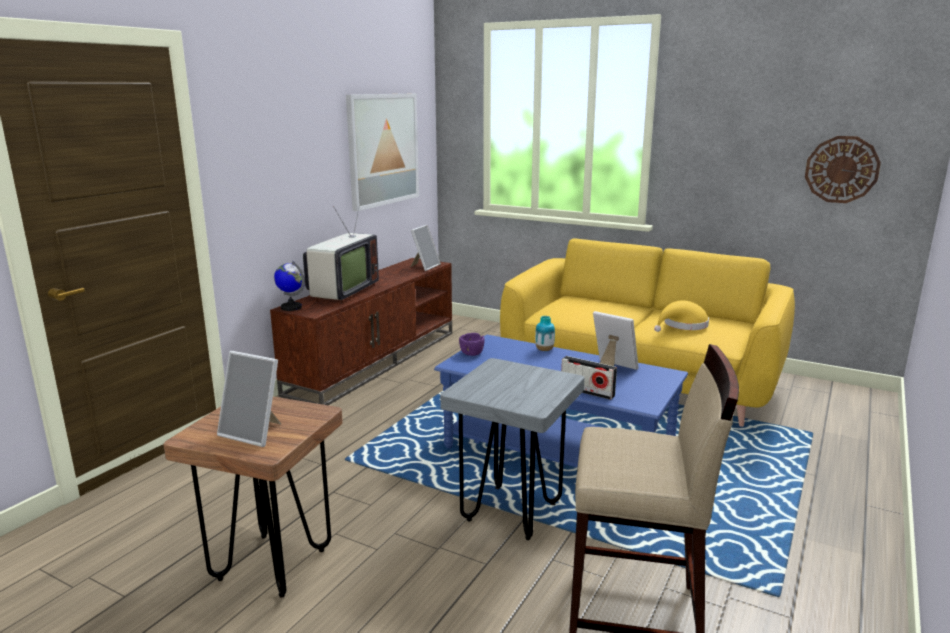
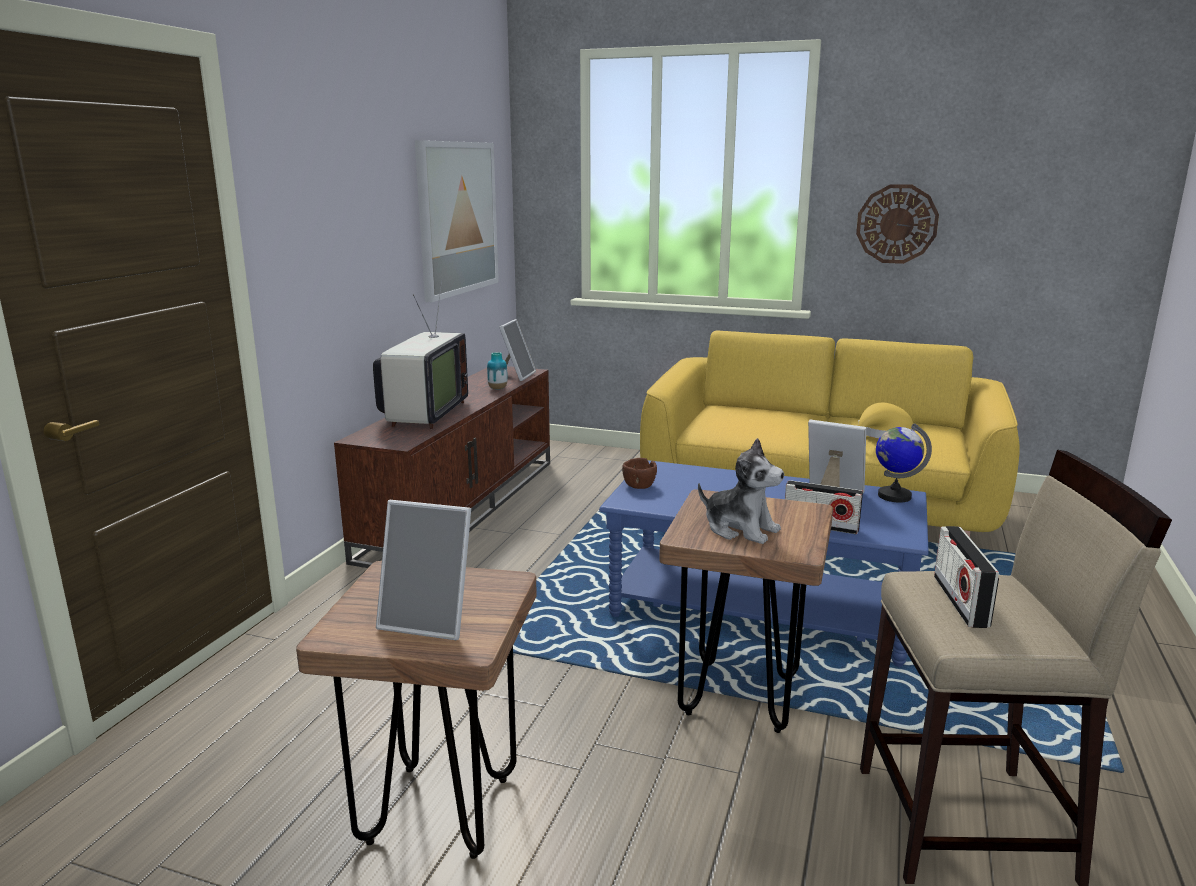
camera: 10 degrees left, 0 degrees up
(291, 307) = (363, 438): globe -> globe (894, 496)
(471, 353) = (639, 486): purple bowl -> brown bowl
(504, 388) = (740, 529): none -> plush toy
(512, 512) = (740, 697): grey stool -> brown stool
(544, 350) = (731, 475): vase -> vase (497, 388)
(618, 450) = (960, 601): none -> radio
(841, 169) = (1050, 233): wall clock -> wall clock (896, 224)

